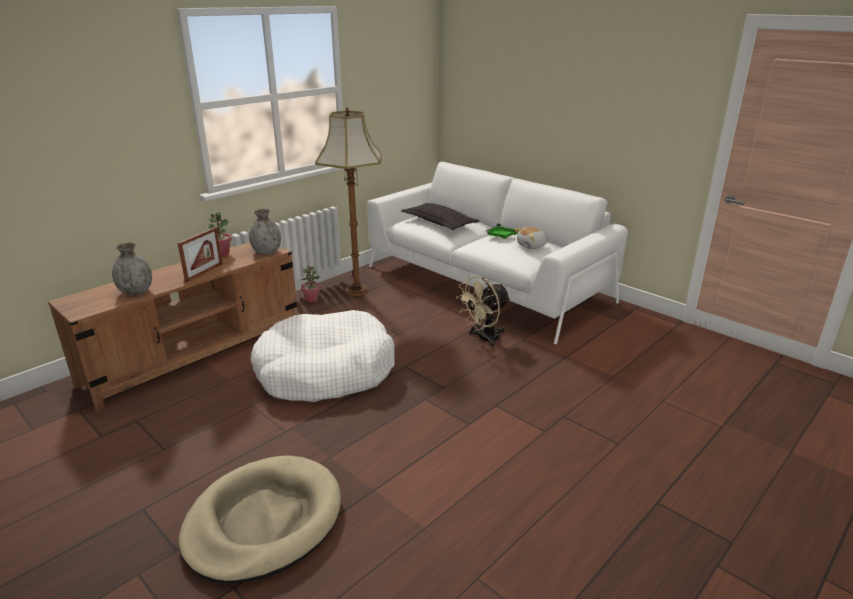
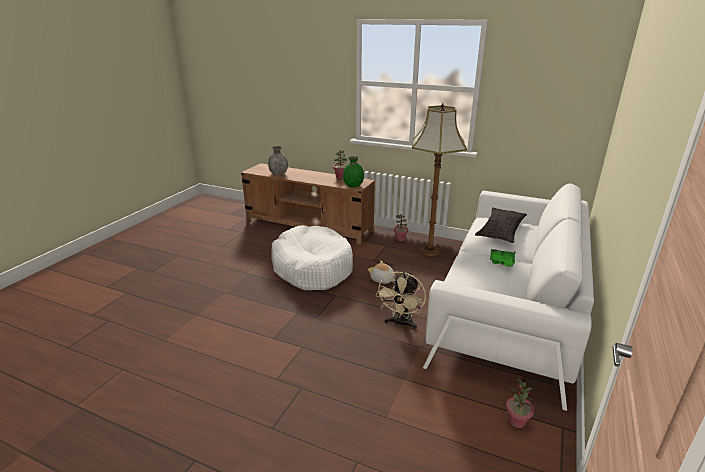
camera: 70 degrees right, 0 degrees up
(204, 272) = (311, 180): picture frame -> none
(263, 521) = (170, 287): beige dog bed -> none
(267, 252) = (353, 186): grey vase -> green vase
(483, 339) = (401, 323): beige fan -> beige fan turned 105 degrees counterclockwise
(532, 246) = (496, 281): plush toy -> plush toy (382, 280)
(627, 323) = (516, 421): none -> potted plant

